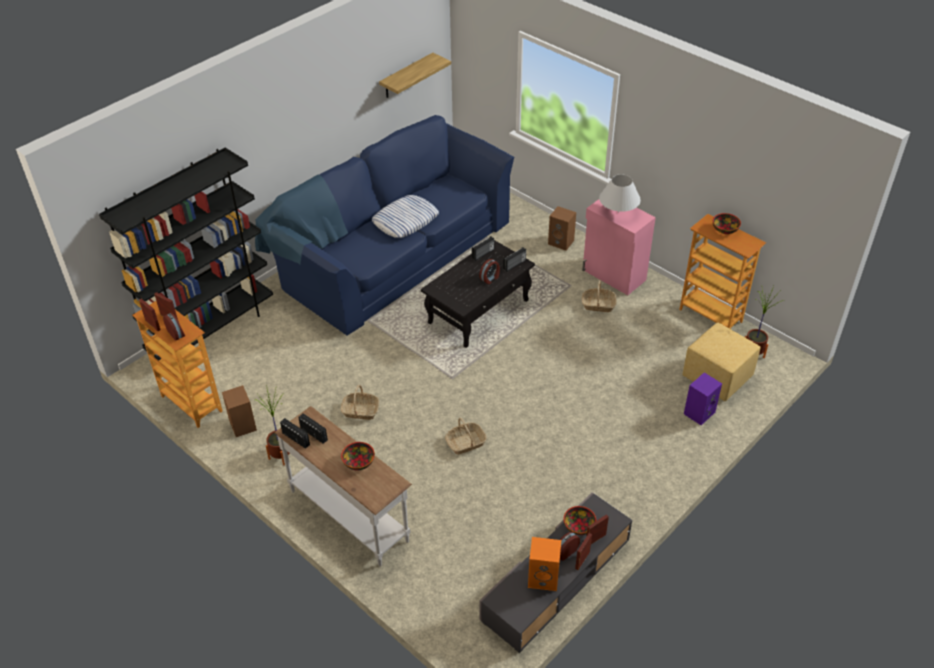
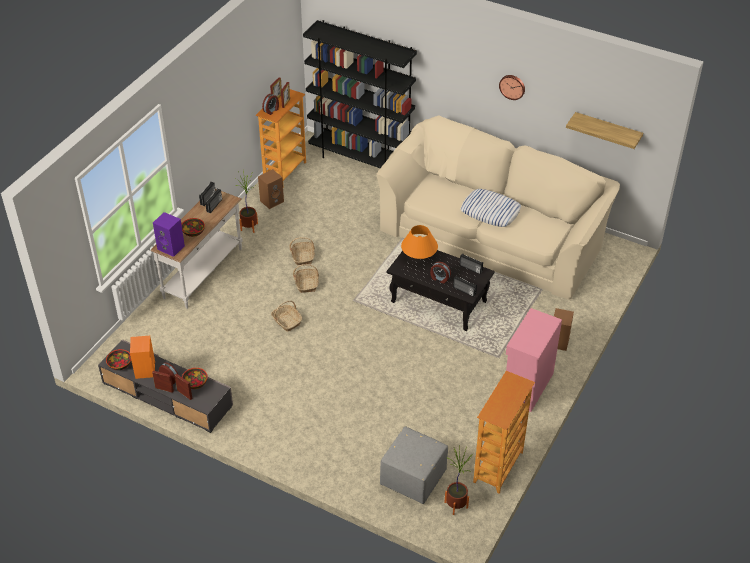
camera: 75 degrees right, 0 degrees up
(321, 104) = (512, 86): none -> wall clock
(392, 252) = (492, 234): blue sofa -> beige sofa
(451, 287) = (419, 257): none -> orange table lamp
(598, 305) = (480, 380): basket -> basket (307, 283)
(618, 212) = (533, 330): white table lamp -> none
(699, 412) = (364, 468): purple speaker -> purple speaker (171, 247)
(718, 377) = (414, 479): yellow ottoman -> grey ottoman
(725, 229) = (514, 396): bowl -> bowl (120, 364)

